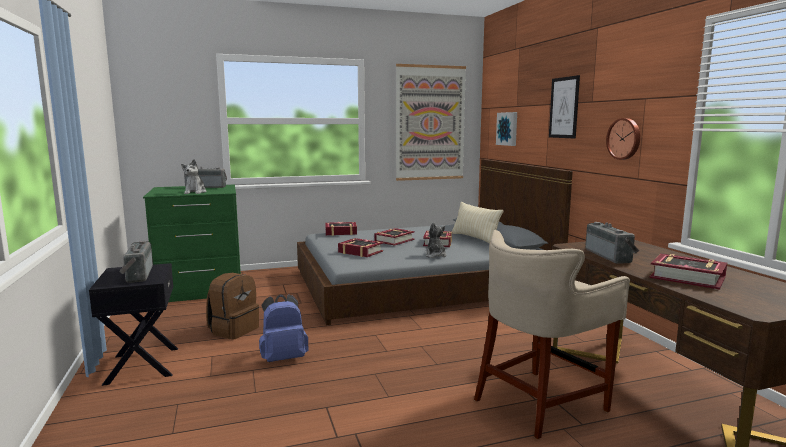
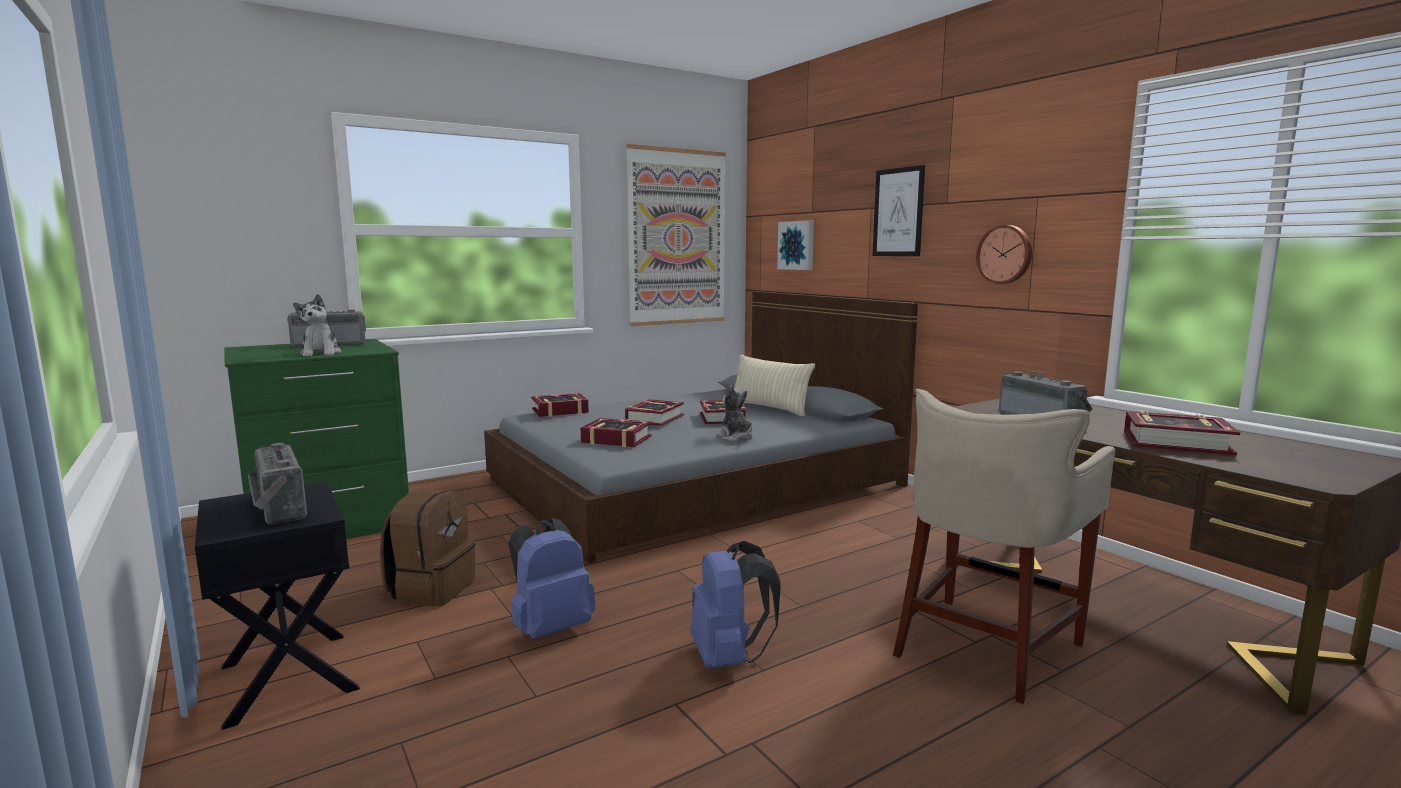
camera: 15 degrees left, 0 degrees up
(372, 387) = (729, 658): none -> blue backpack

